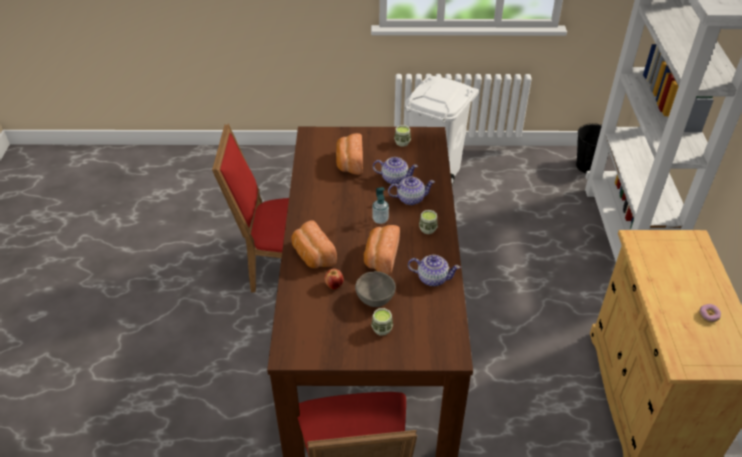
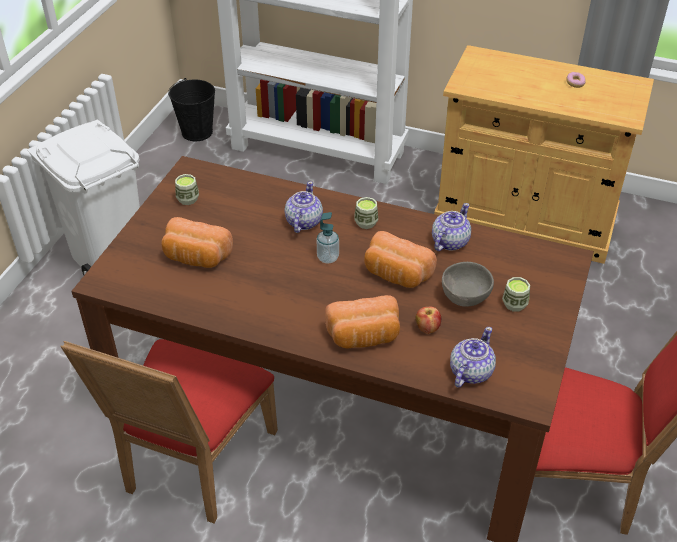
camera: 70 degrees left, 0 degrees up
(394, 178) = (256, 225): teapot -> teapot (470, 372)

